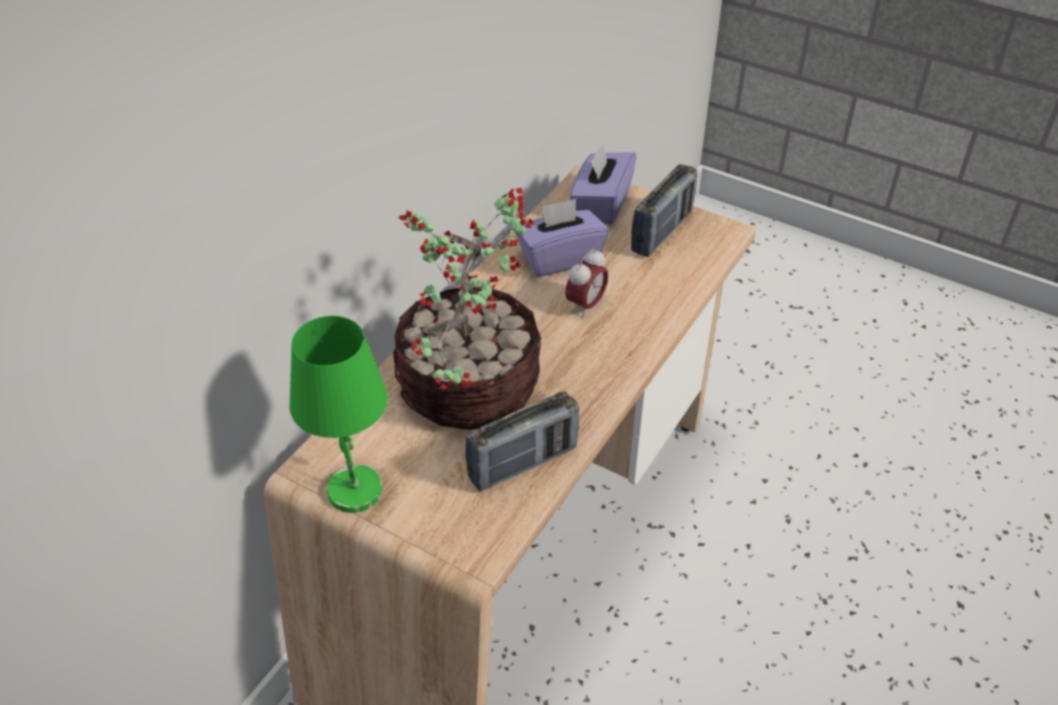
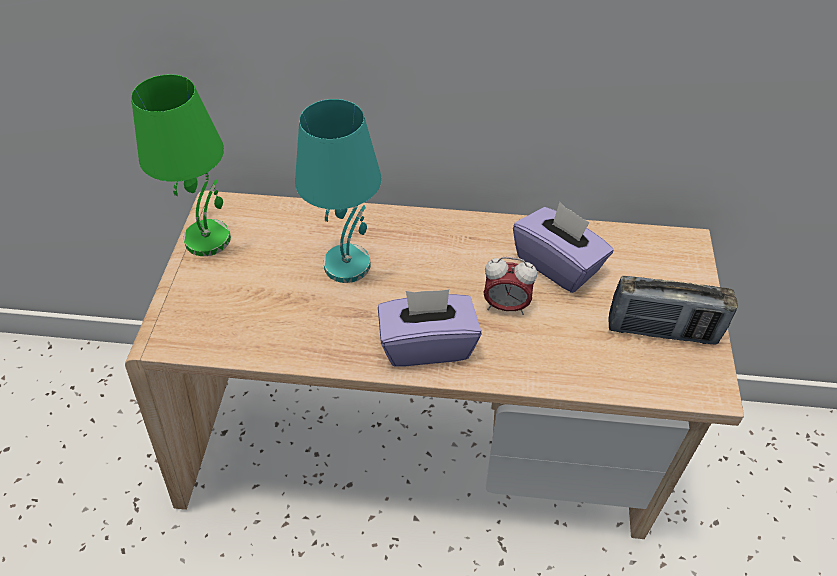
camera: 65 degrees right, 5 degrees up
(468, 390) = (347, 264): potted plant -> turquoise table lamp
(523, 463) = (280, 331): radio -> none
(601, 204) = (664, 267): purple tissue box -> purple tissue box (427, 344)

